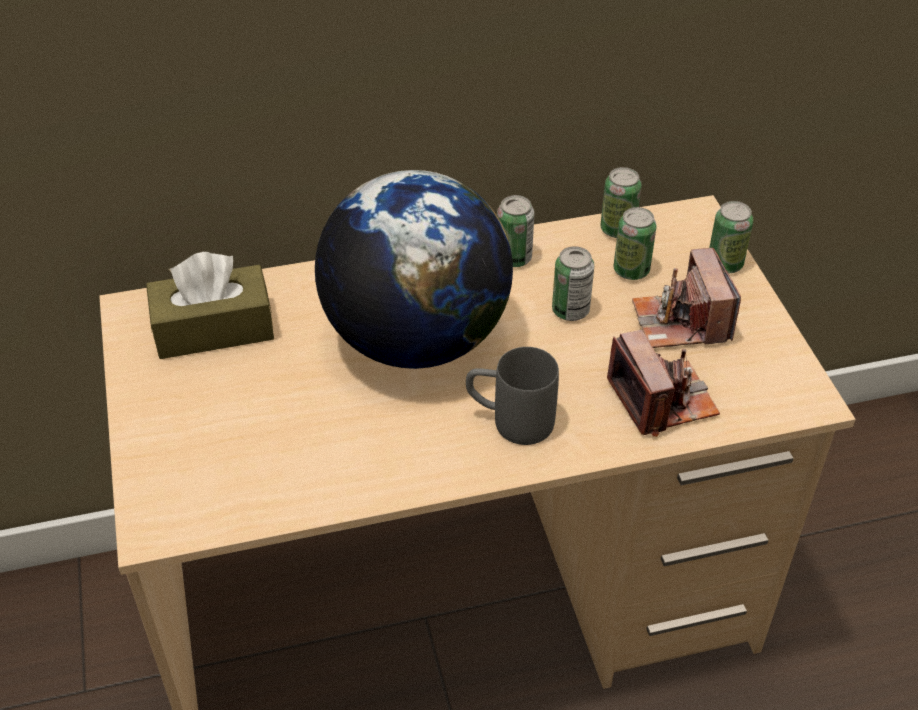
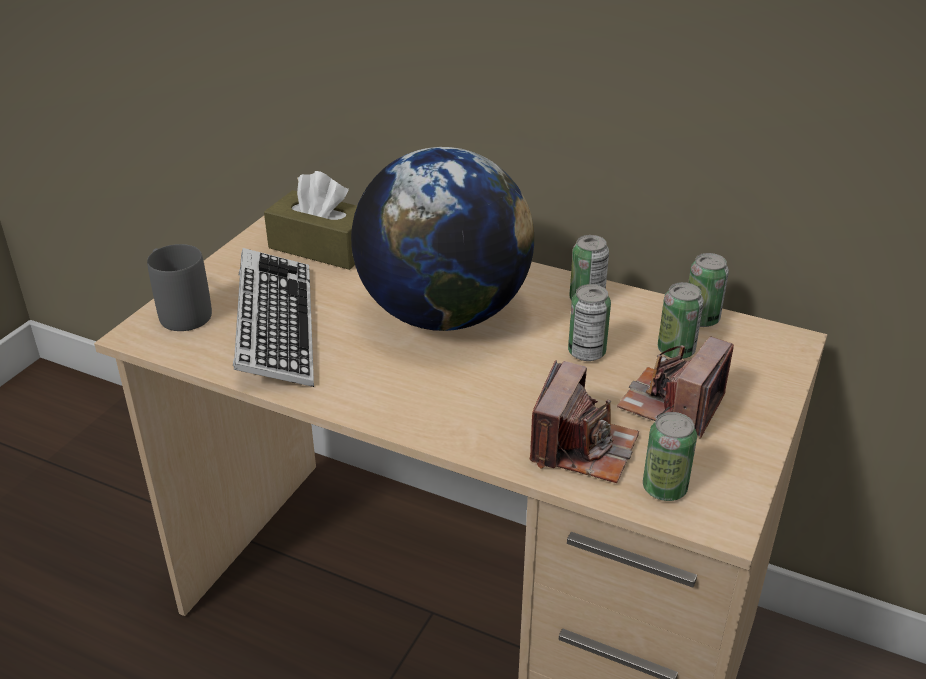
camera: 40 degrees right, 10 degrees down
(280, 440) = (275, 326): none -> keyboard
(509, 421) = (441, 397): grey mug -> grey mug (180, 311)
(724, 264) = (771, 385): can -> can (664, 488)

